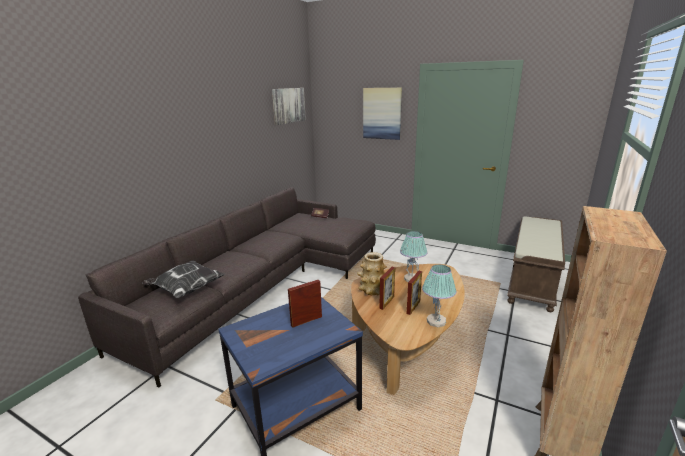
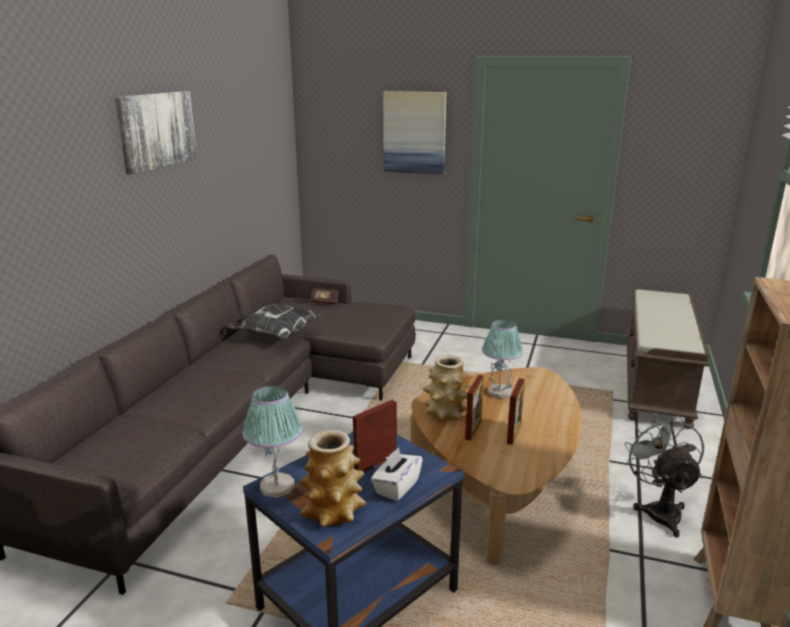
camera: 10 degrees left, 0 degrees up
(186, 290) = (145, 433): pillow -> pillow (275, 336)
(267, 351) = (334, 512): none -> vase
(288, 105) = (261, 119): picture -> picture (156, 130)
(313, 338) = (396, 487): none -> white tissue box
(436, 321) = (552, 451): table lamp -> table lamp (277, 487)
(517, 368) = (660, 510): none -> grey fan

